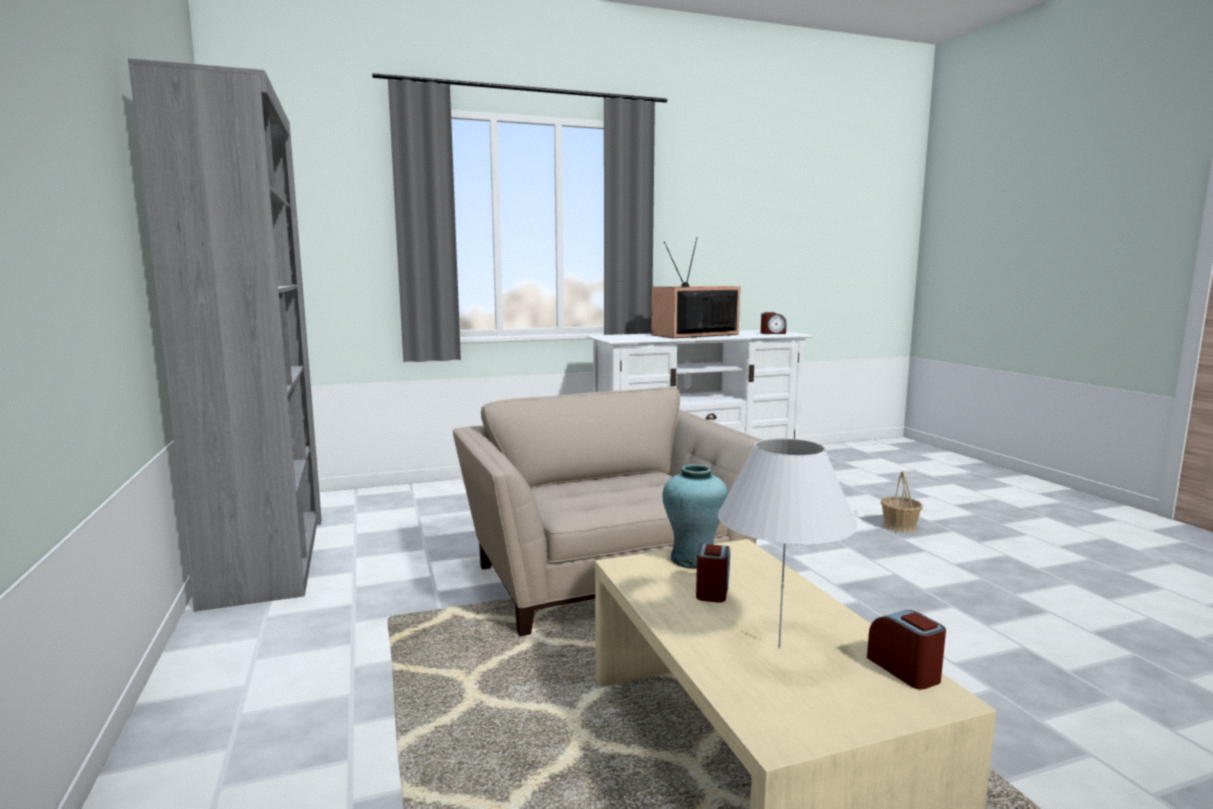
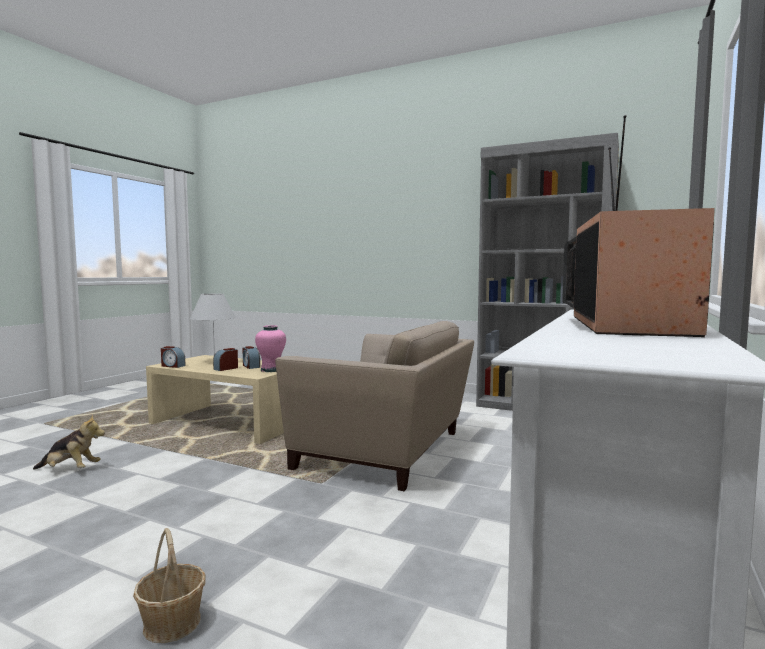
camera: 135 degrees right, 5 degrees down
(693, 559) = (271, 370): turquoise vase -> pink vase
(772, 333) = (589, 347): alarm clock -> alarm clock (226, 368)
(1085, 720) = (70, 470): none -> plush toy

